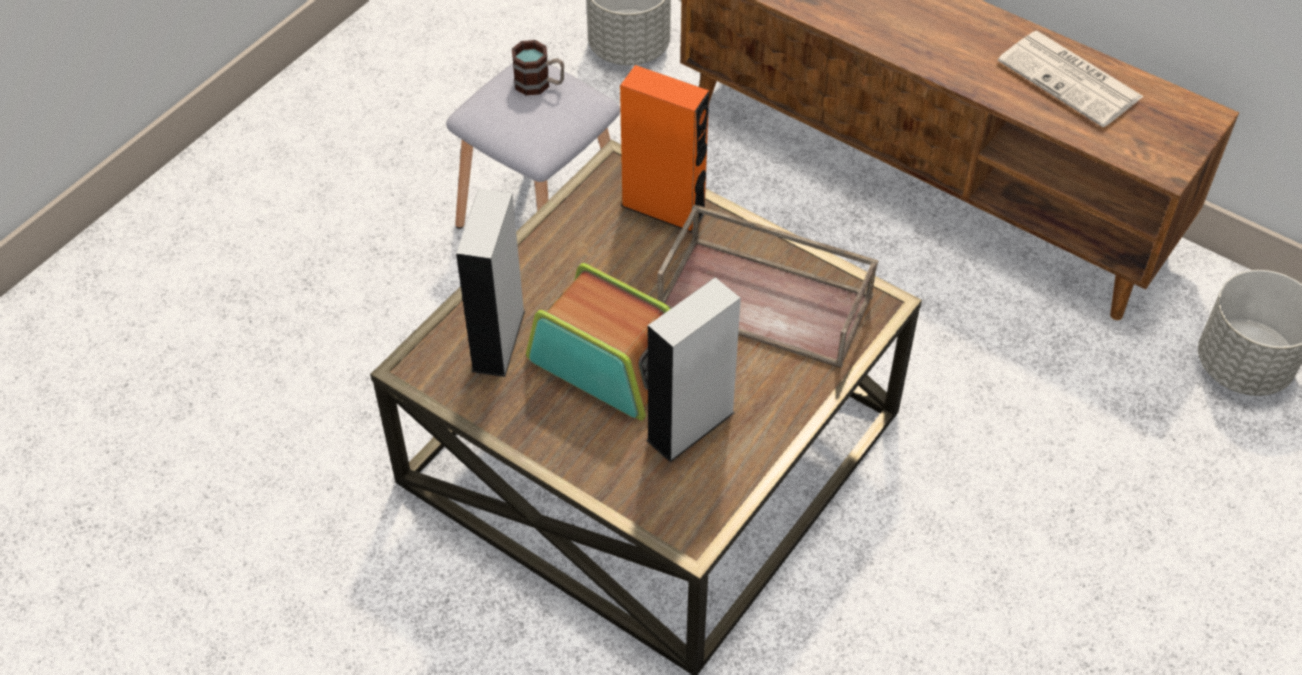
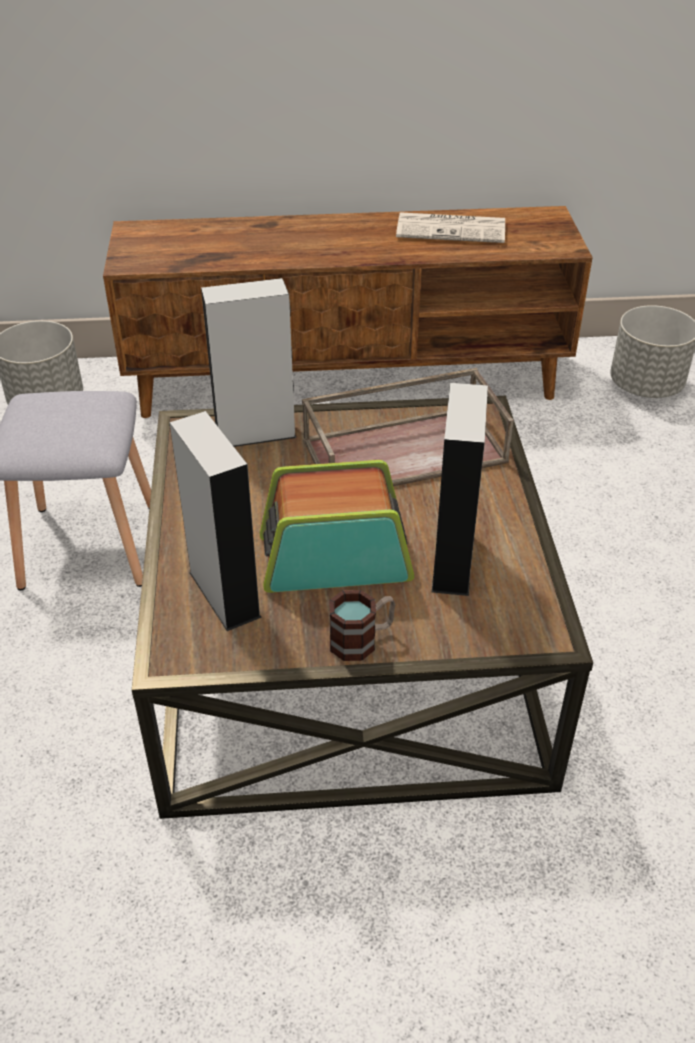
camera: 40 degrees left, 10 degrees down
(539, 84) = (54, 405): mug -> mug (362, 640)
(663, 208) = (255, 434): orange speaker -> grey speaker

